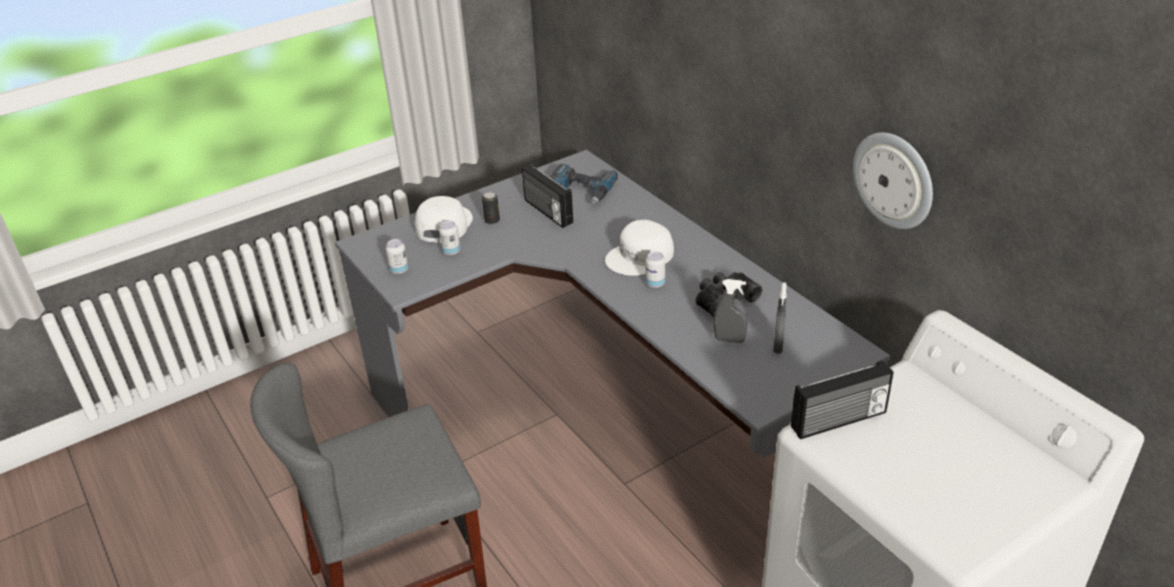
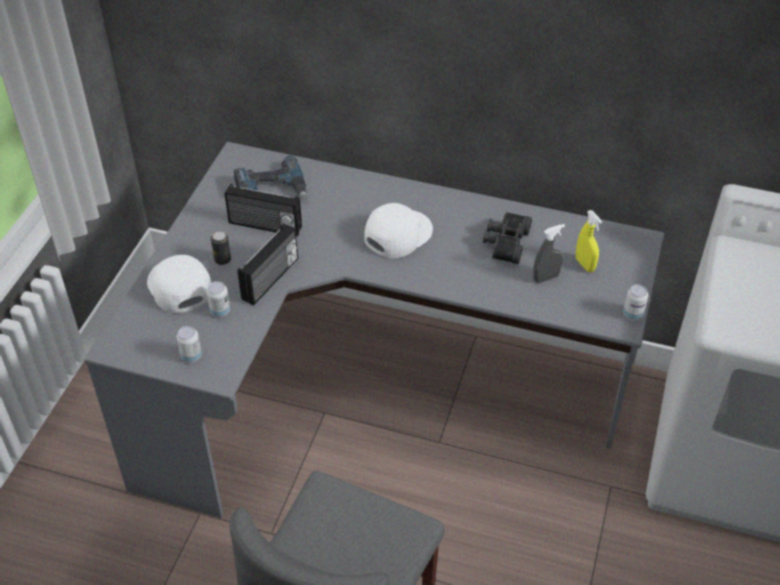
camera: 40 degrees left, 10 degrees up
(640, 256) = (397, 234): white cap -> white cap turned 150 degrees counterclockwise
(655, 283) = (436, 254): can -> can (632, 314)
(778, 346) = (585, 264): grey spray bottle -> yellow spray bottle
(839, 421) = (729, 309): radio -> radio (271, 279)
(894, 180) = (660, 91): wall clock -> none

